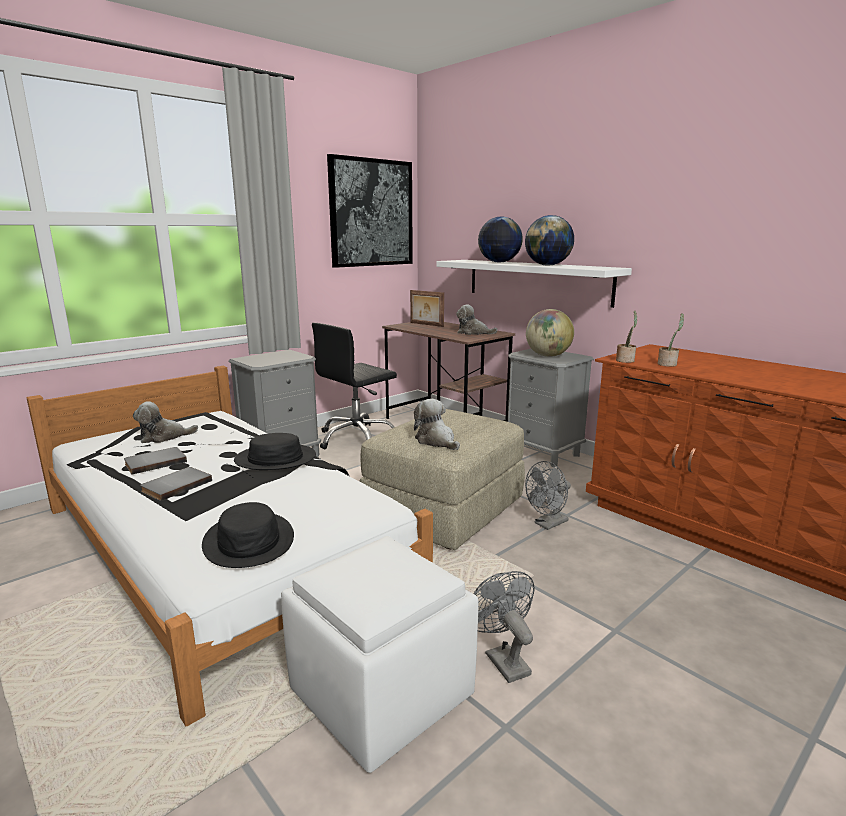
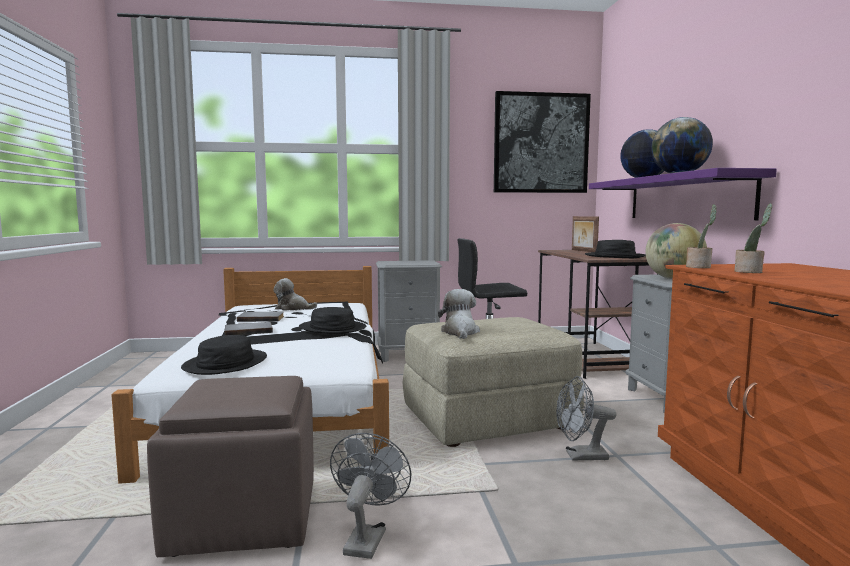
camera: 35 degrees right, 10 degrees down
(381, 692) = (246, 517): white ottoman -> brown ottoman
(473, 333) = (615, 256): plush toy -> black hat
(536, 281) = (686, 198): white shelf -> purple shelf

